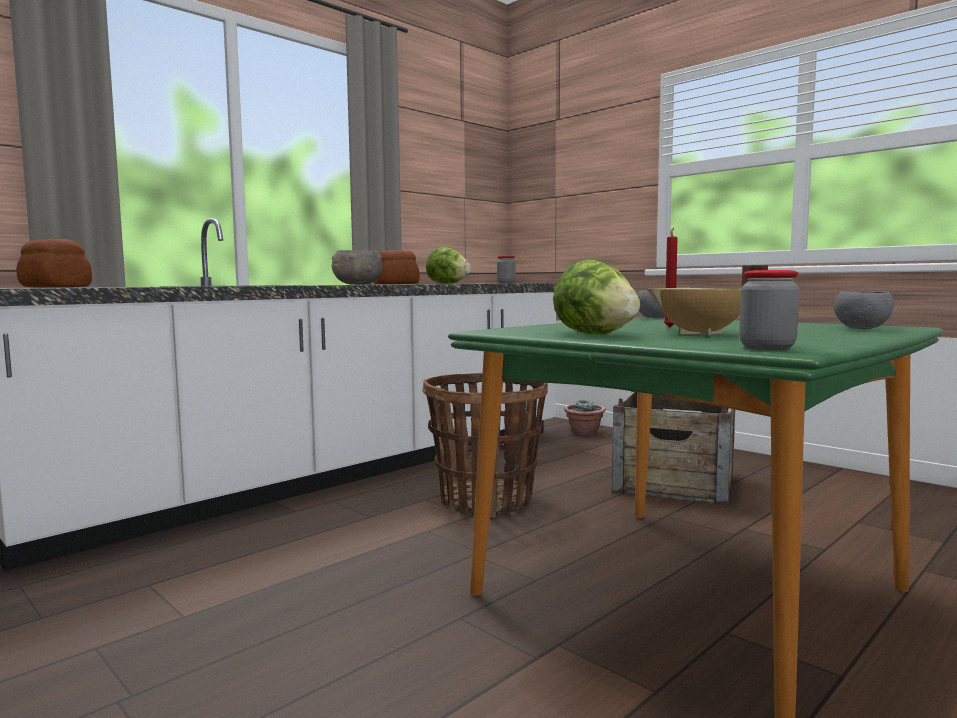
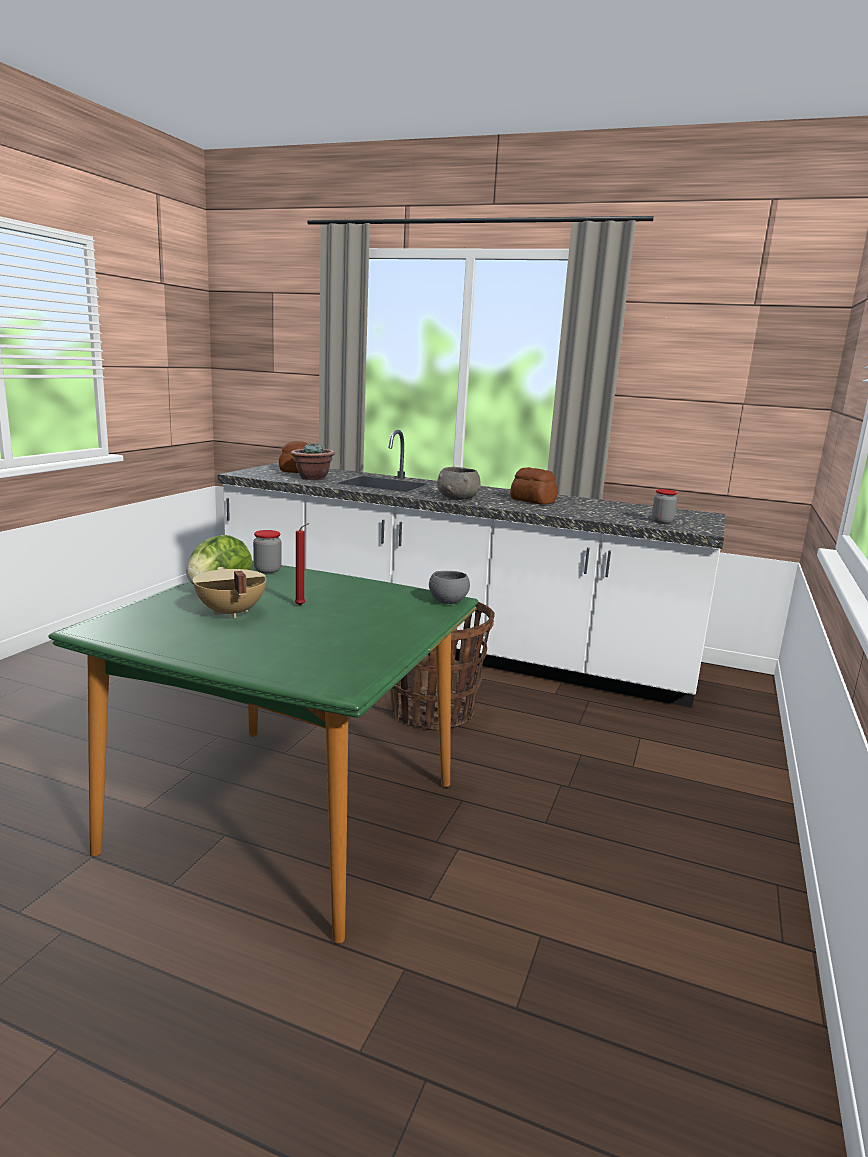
camera: 65 degrees right, 10 degrees up
(447, 283) = (570, 510): lettuce -> none
(584, 433) = (725, 731): potted plant -> potted plant (312, 478)
(675, 483) = (578, 801): crate -> none
(767, 348) = (107, 624): jar -> jar (267, 570)
(861, 329) = (305, 665): grey bowl -> none

